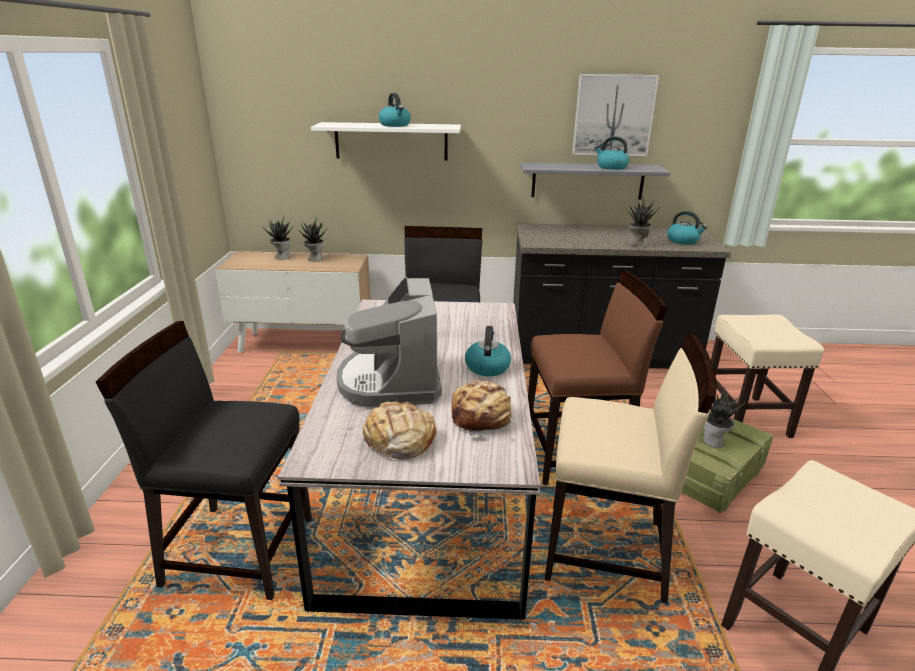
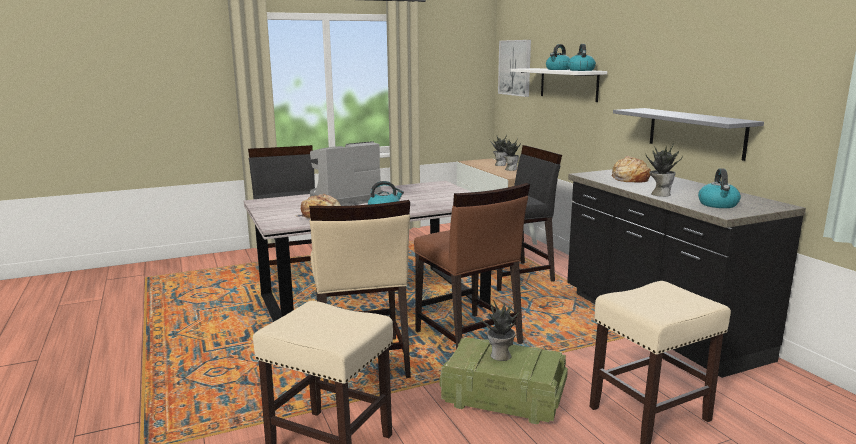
camera: 65 degrees right, 10 degrees down
(399, 440) = (285, 209): bread -> bread (629, 179)
(611, 167) = (694, 116): kettle -> kettle (580, 70)
(613, 115) = (720, 63): picture -> picture (515, 67)

